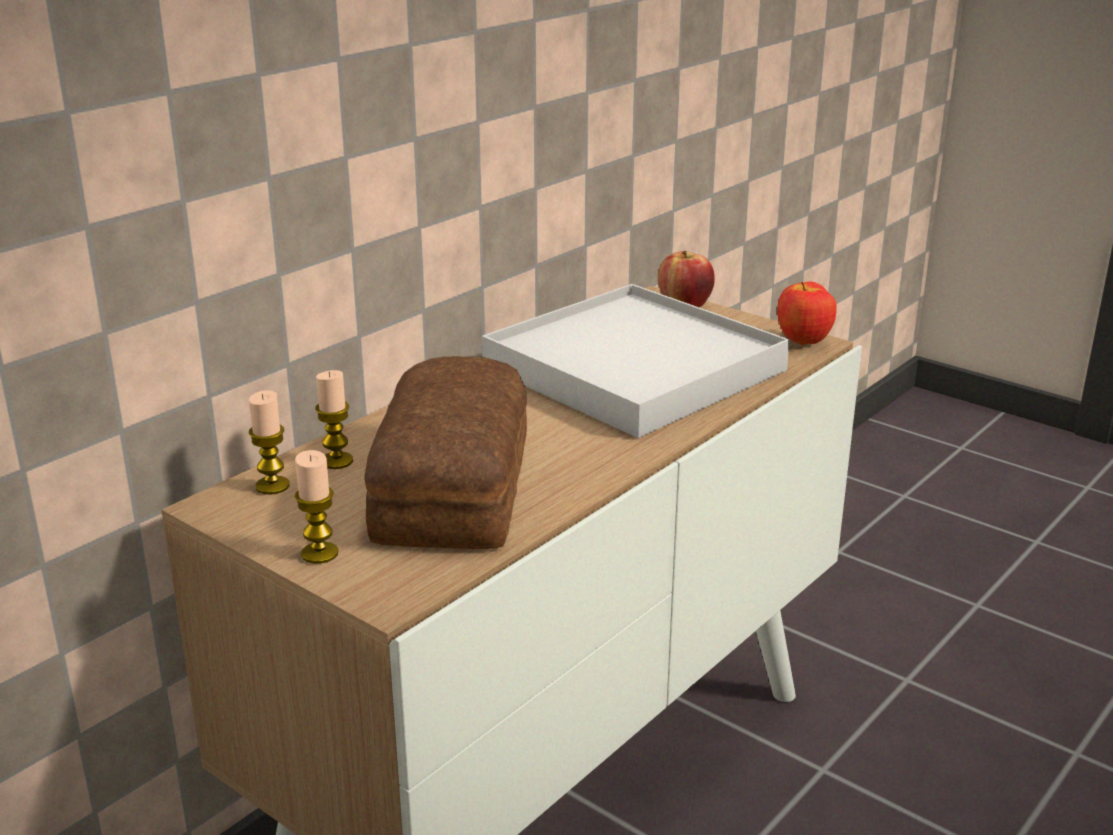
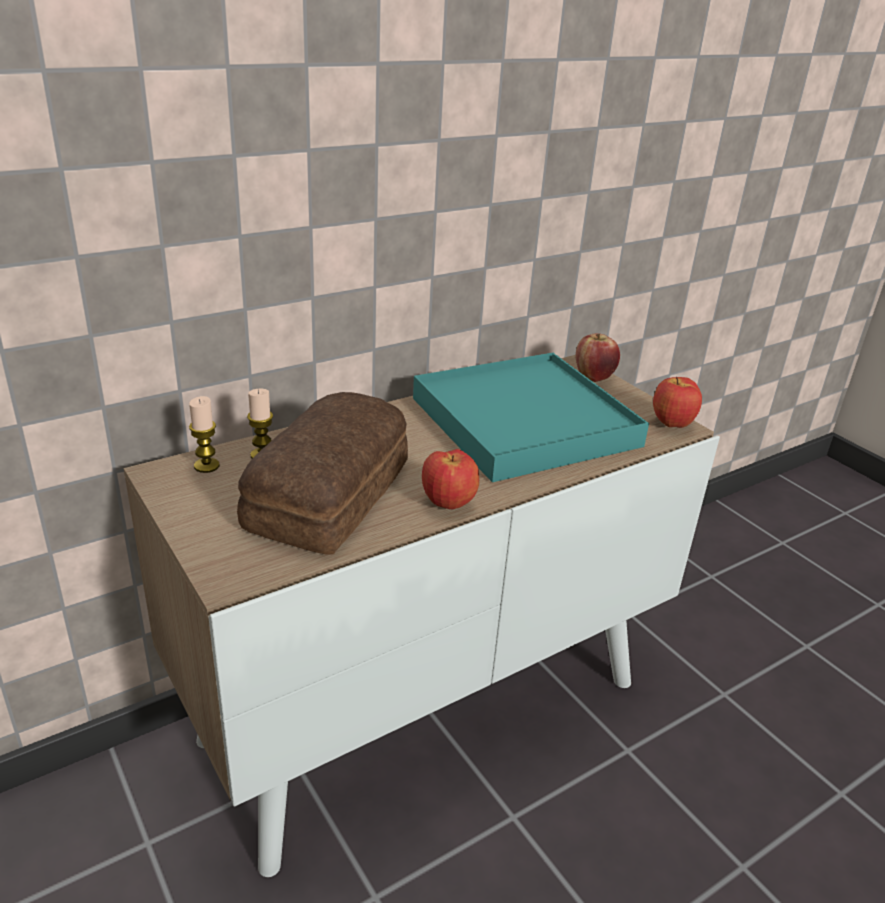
camera: 15 degrees right, 5 degrees up
(319, 553) = (202, 529): candle -> none
(603, 470) = (449, 504): none -> apple
(634, 369) = (524, 422): white tray -> turquoise tray

